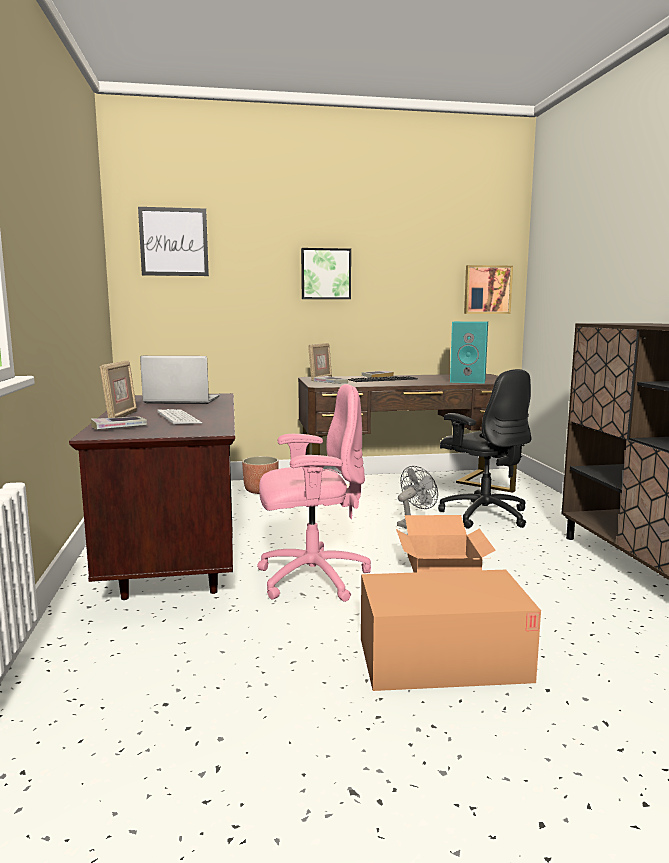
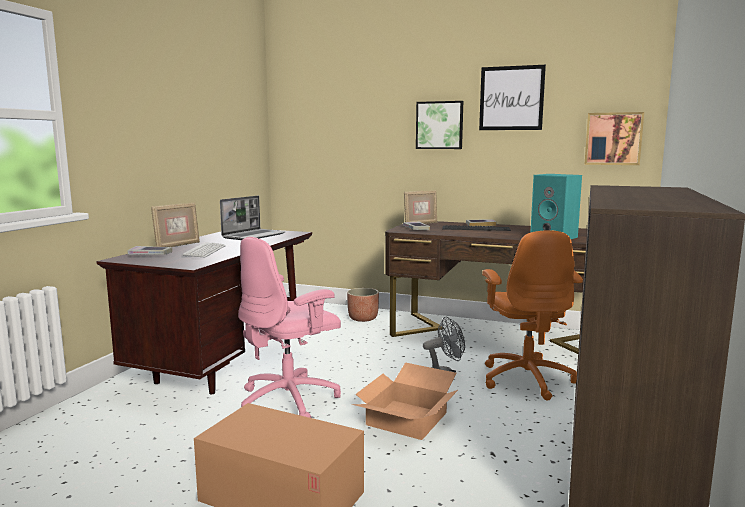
camera: 30 degrees right, 0 degrees up
(174, 242) = (315, 101): picture -> picture (511, 98)
(181, 401) = (254, 236): laptop -> laptop turned 90 degrees clockwise
(311, 578) = (290, 400): pink office chair -> pink office chair turned 120 degrees clockwise
(484, 515) = (527, 379): black office chair -> orange office chair

